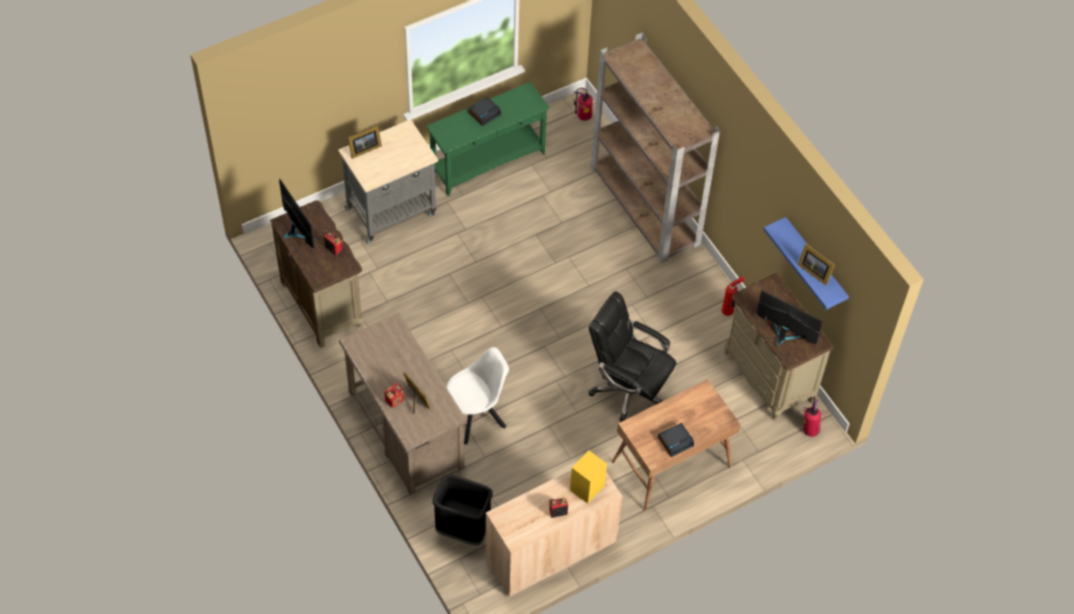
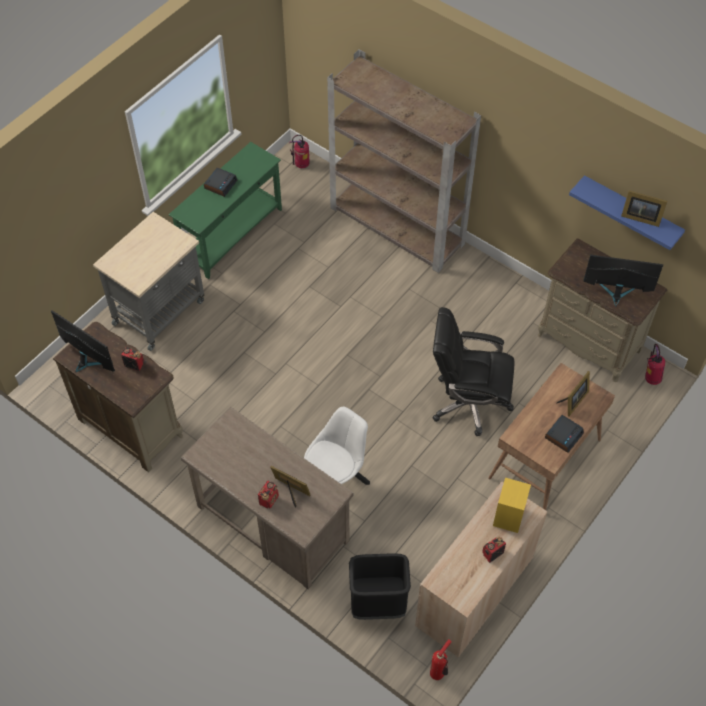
camera: 20 degrees left, 0 degrees up
(363, 149) = (119, 256): picture frame -> picture frame (573, 401)
(729, 311) = (521, 295): fire extinguisher -> fire extinguisher (438, 673)

